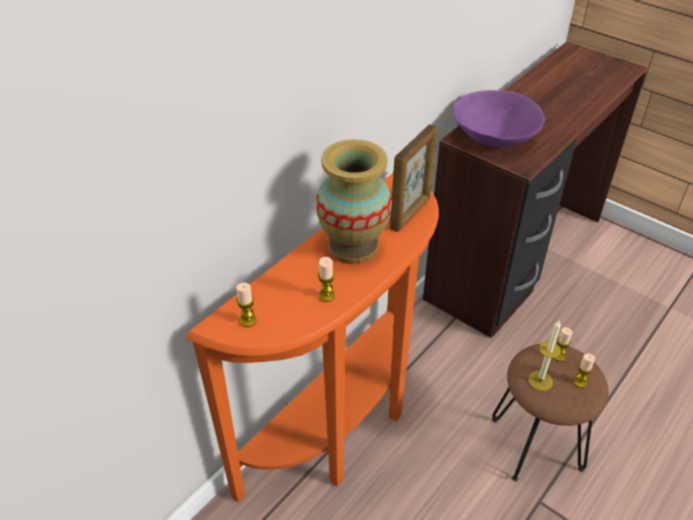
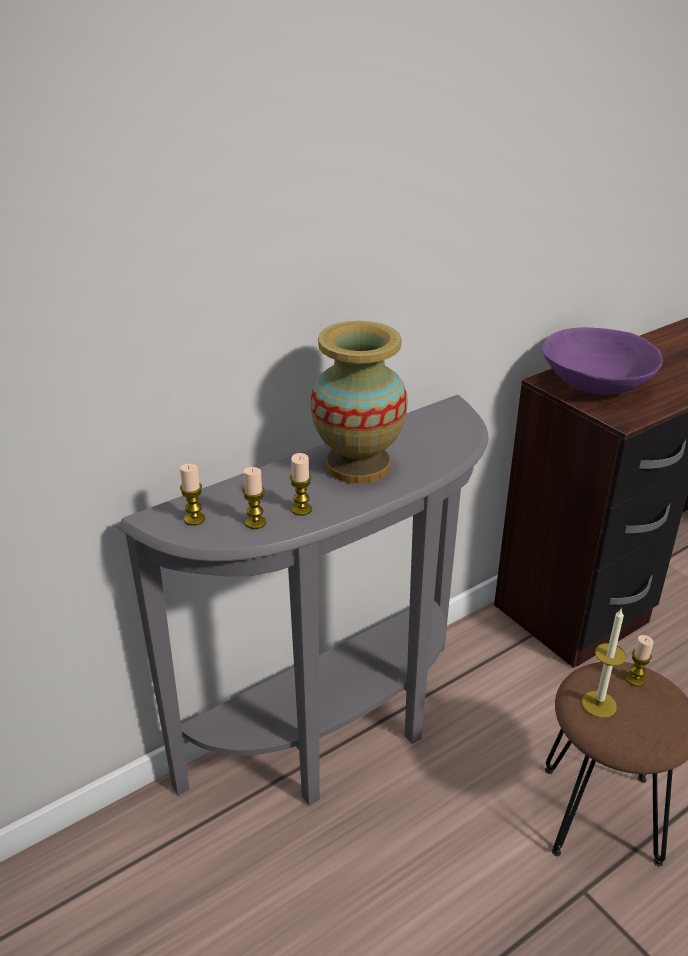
camera: 15 degrees right, 10 degrees down
(343, 427) = (341, 736): orange console table -> grey console table
(411, 213) = (447, 442): picture frame -> none
(580, 382) = (656, 717): candle -> candle (255, 522)

